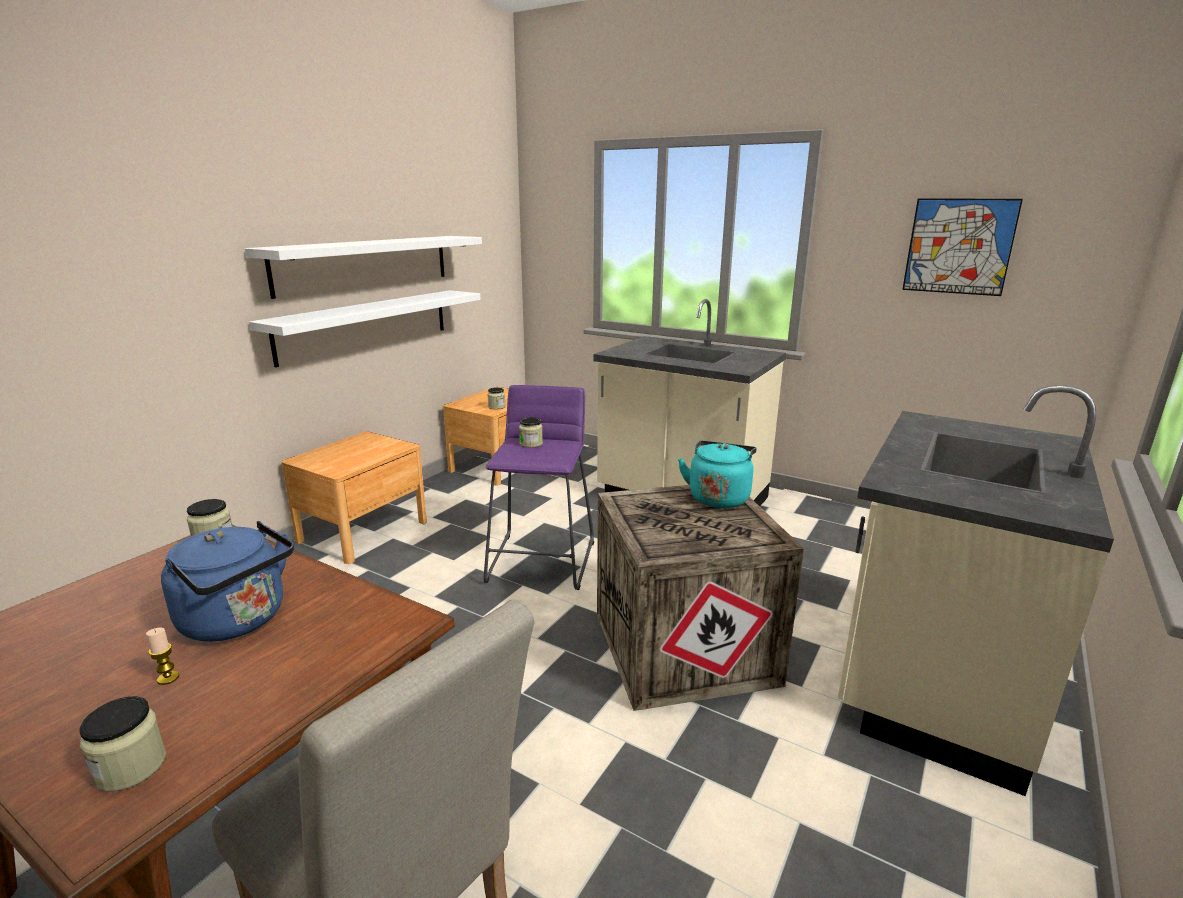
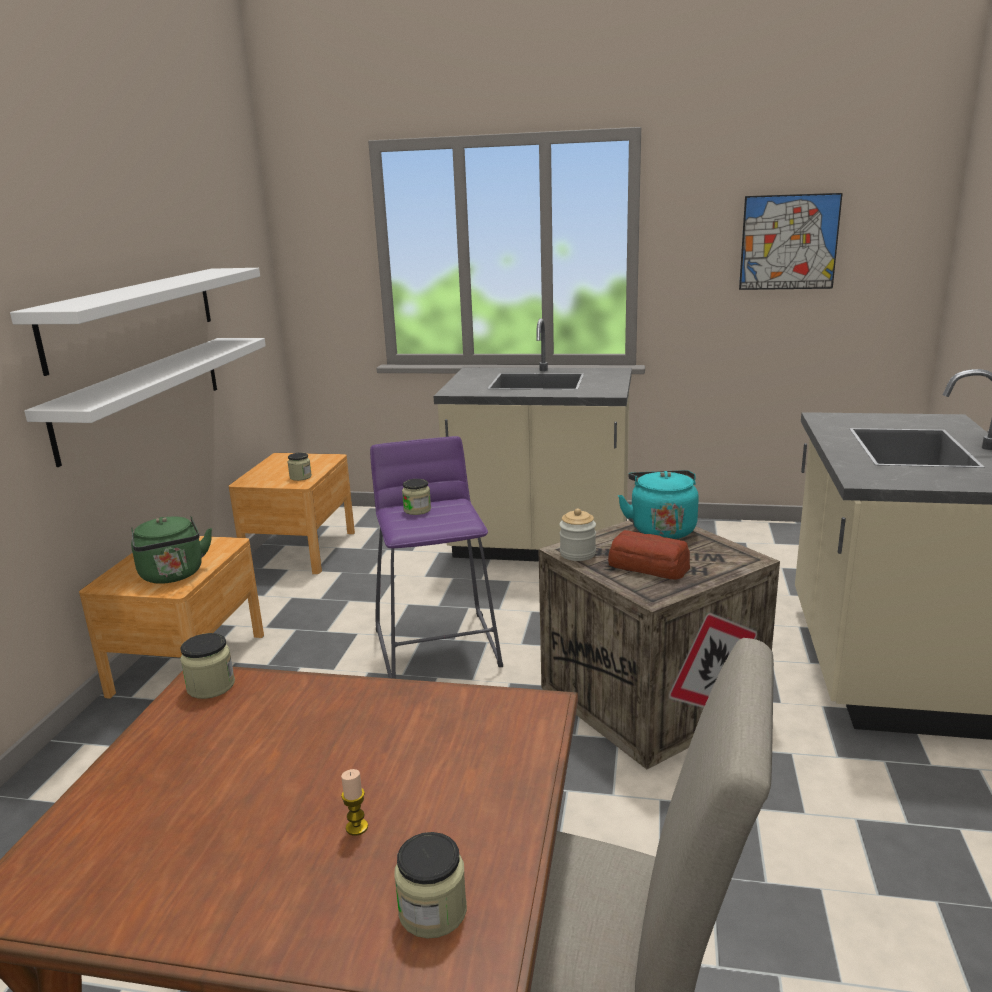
camera: 20 degrees left, 0 degrees up
(239, 621) = (359, 754): blue kettle -> none
(346, 462) = (173, 575): none -> green kettle
(625, 503) = (577, 554): none -> jar
(675, 526) = (647, 565): none -> bread

